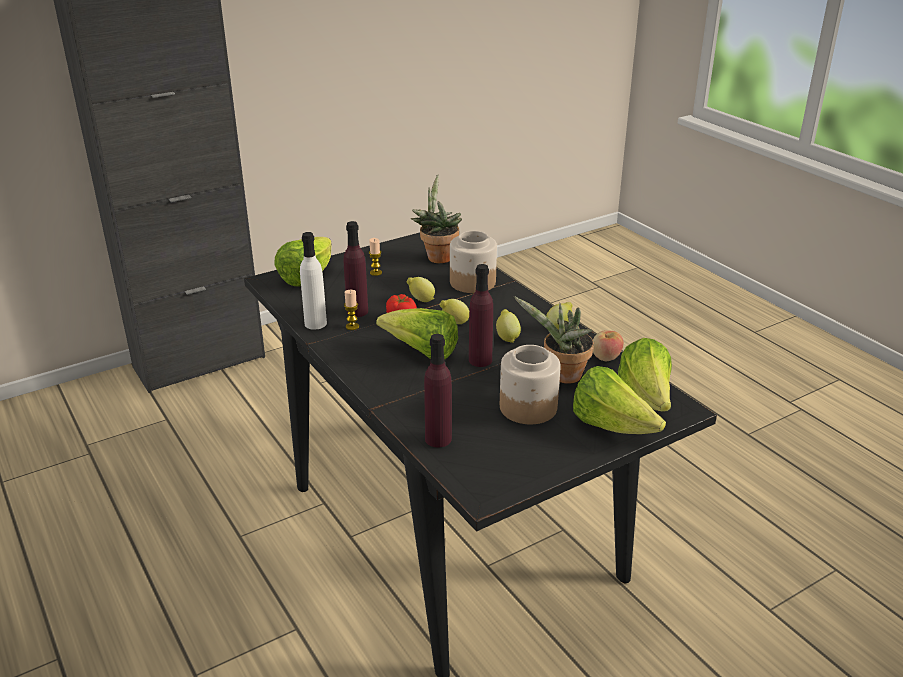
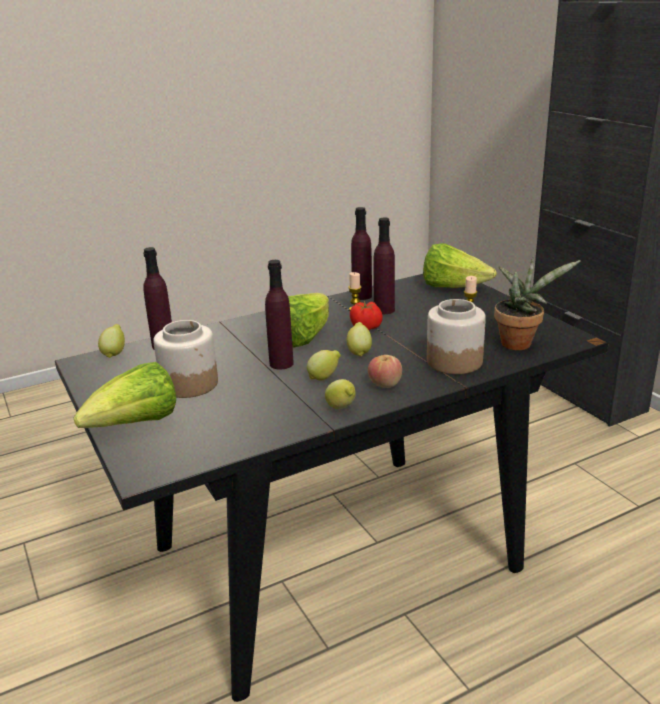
camera: 95 degrees right, 5 degrees down
(315, 323) = (362, 296): white bottle -> purple bottle
(420, 300) = (408, 336): lemon -> lemon (114, 353)
(562, 377) = (237, 404): potted plant -> none
(605, 357) = (268, 434): apple -> apple (385, 384)
(646, 398) = (174, 452): lettuce -> none

